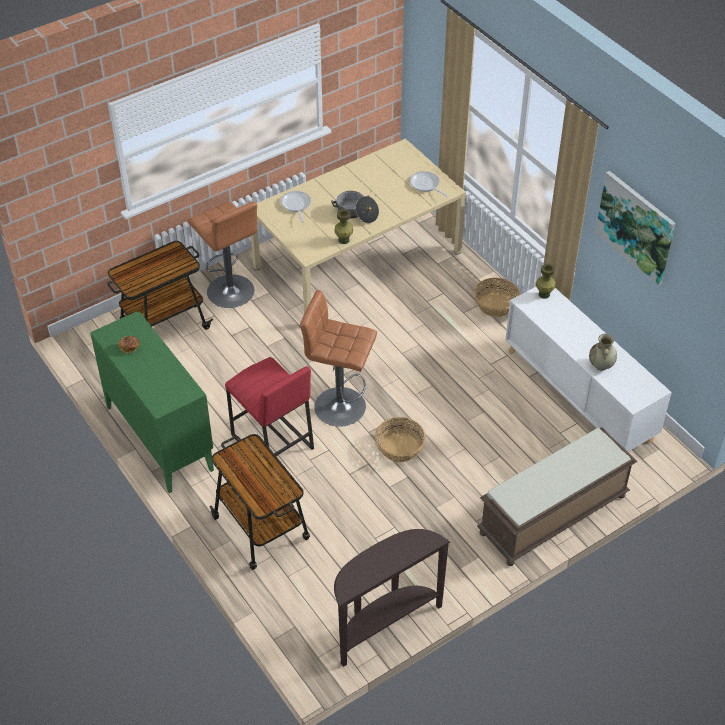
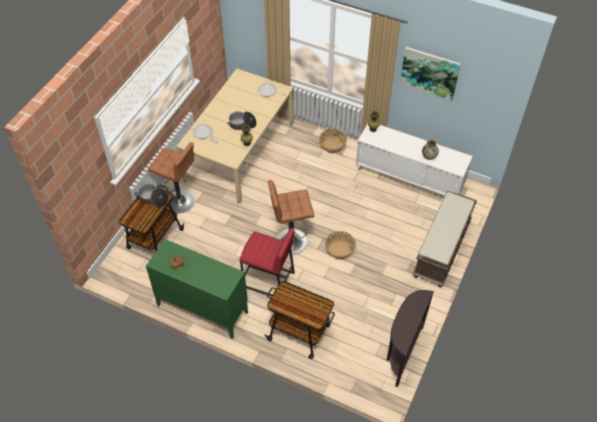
camera: 30 degrees left, 5 degrees up
(170, 260) = (153, 199): none -> cooking pot

